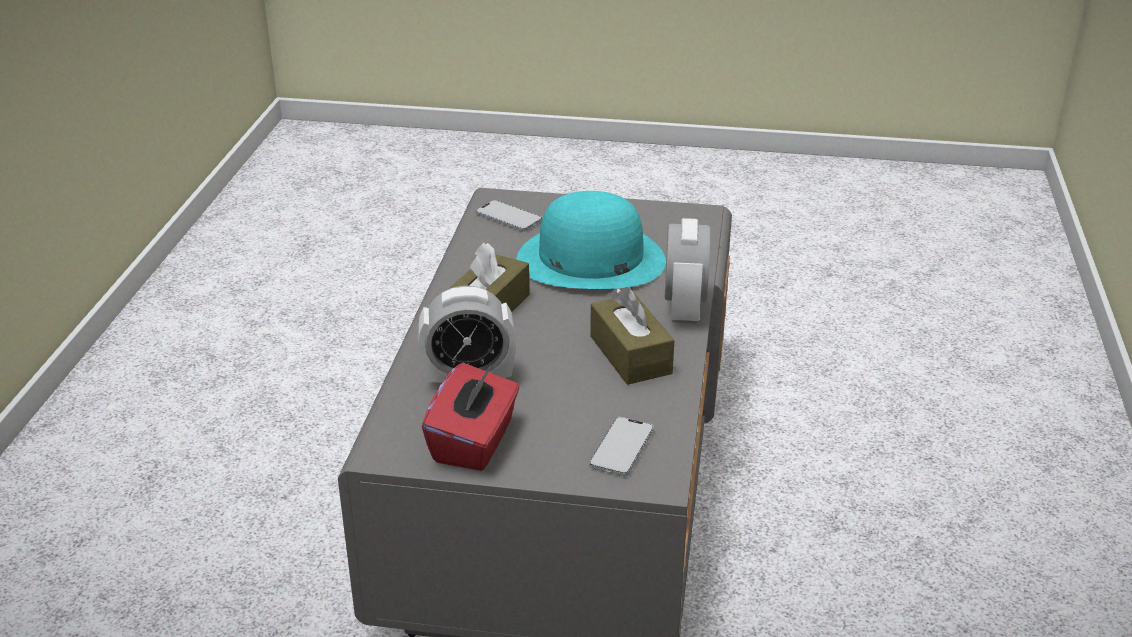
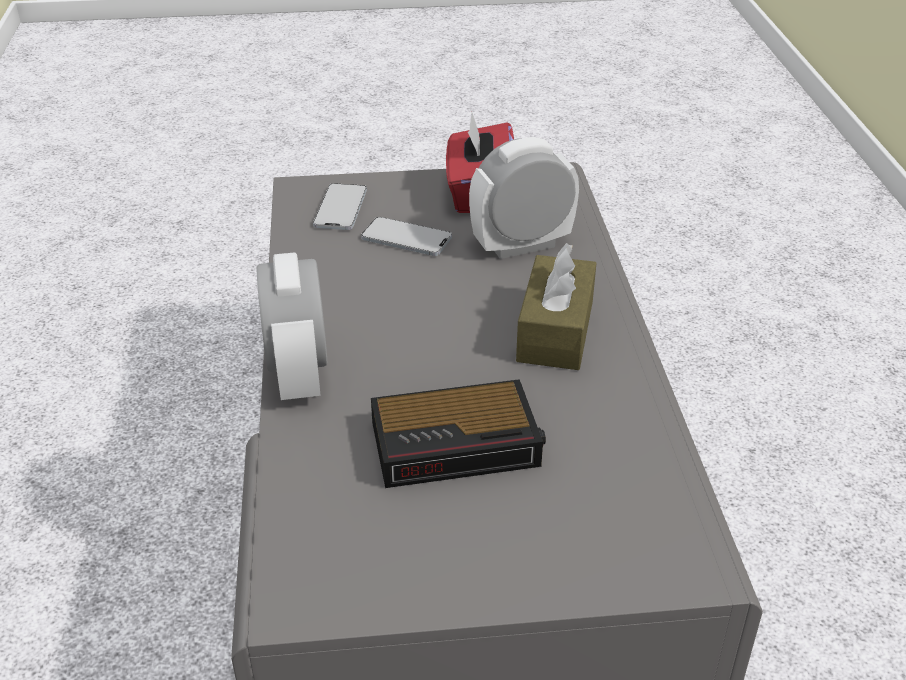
camera: 165 degrees right, 5 degrees up
(509, 217) = (639, 518): phone -> phone (406, 238)
(590, 259) = (458, 443): turquoise hat -> alarm clock
(630, 355) = (356, 300): brown tissue box -> none

